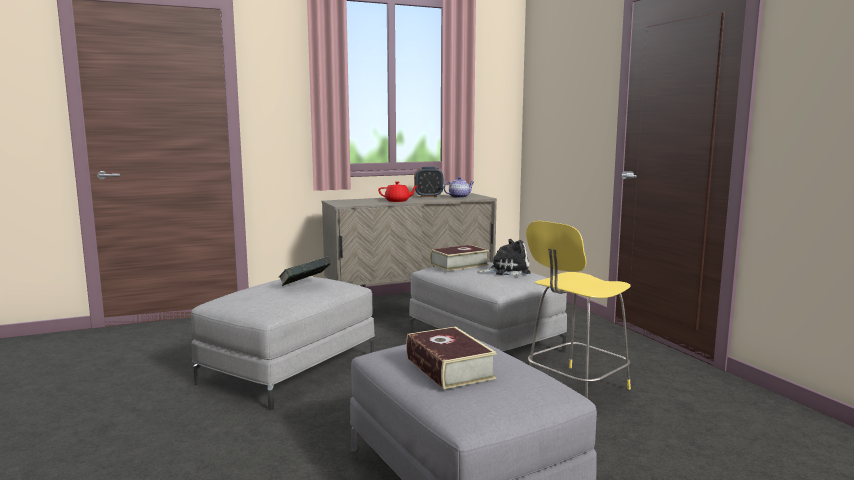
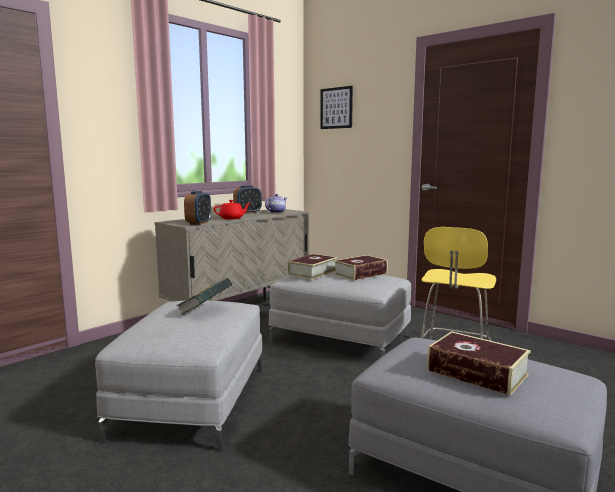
camera: 25 degrees left, 0 degrees up
(355, 203) = (198, 223): none -> alarm clock
(507, 271) = (360, 274): plush toy -> book
(550, 78) = (336, 108): none -> picture

